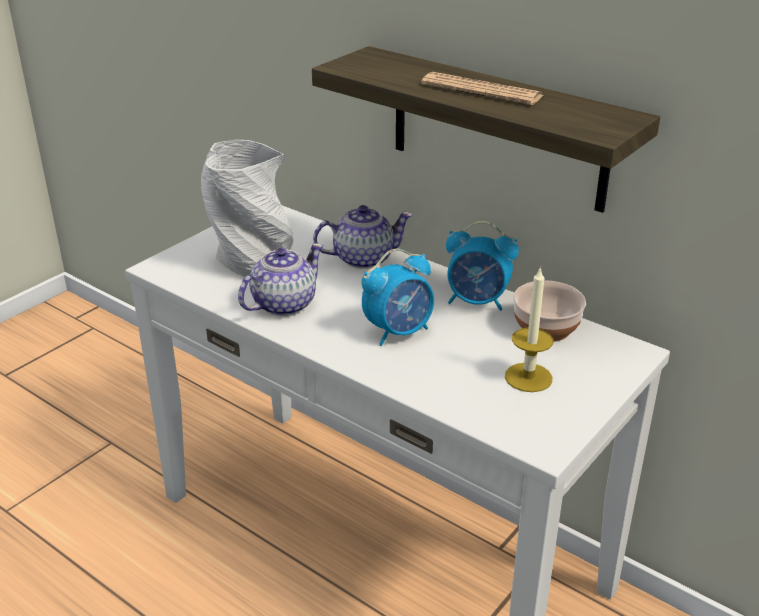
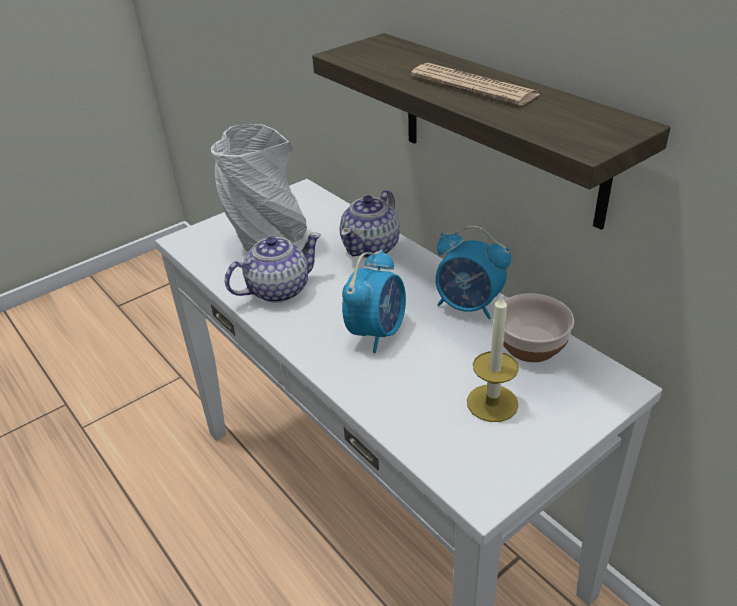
camera: 15 degrees right, 5 degrees up
(362, 258) = (371, 247): teapot -> teapot turned 120 degrees clockwise
(399, 331) = (377, 332): alarm clock -> alarm clock turned 45 degrees counterclockwise

